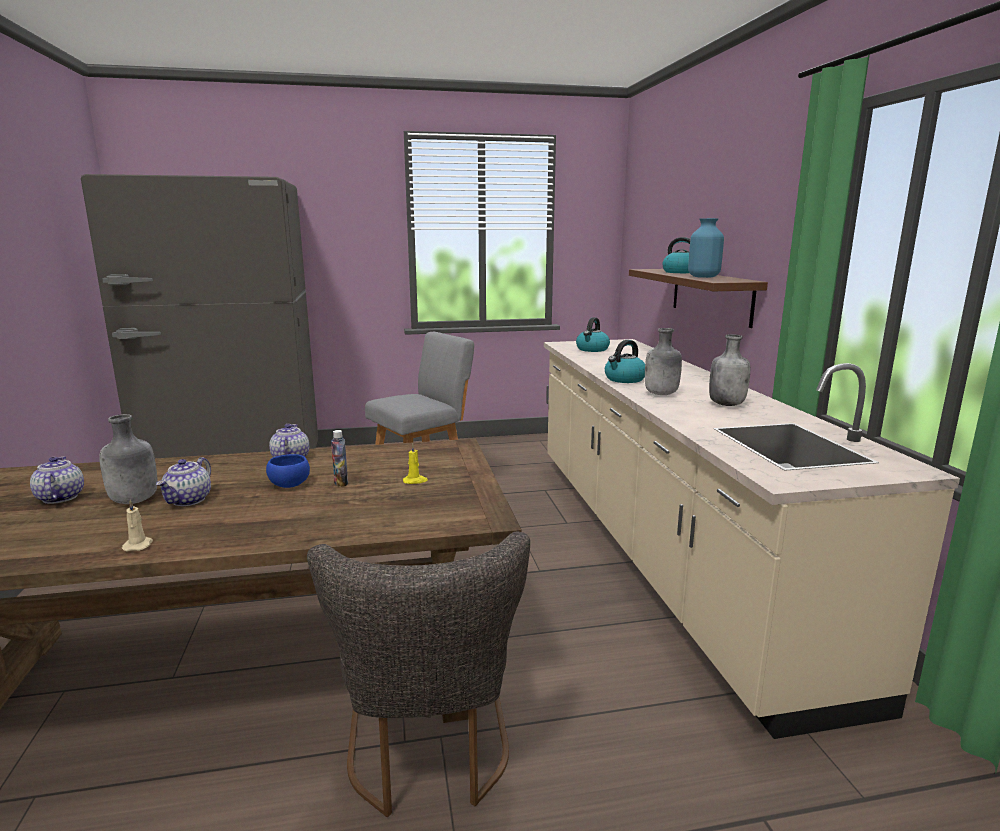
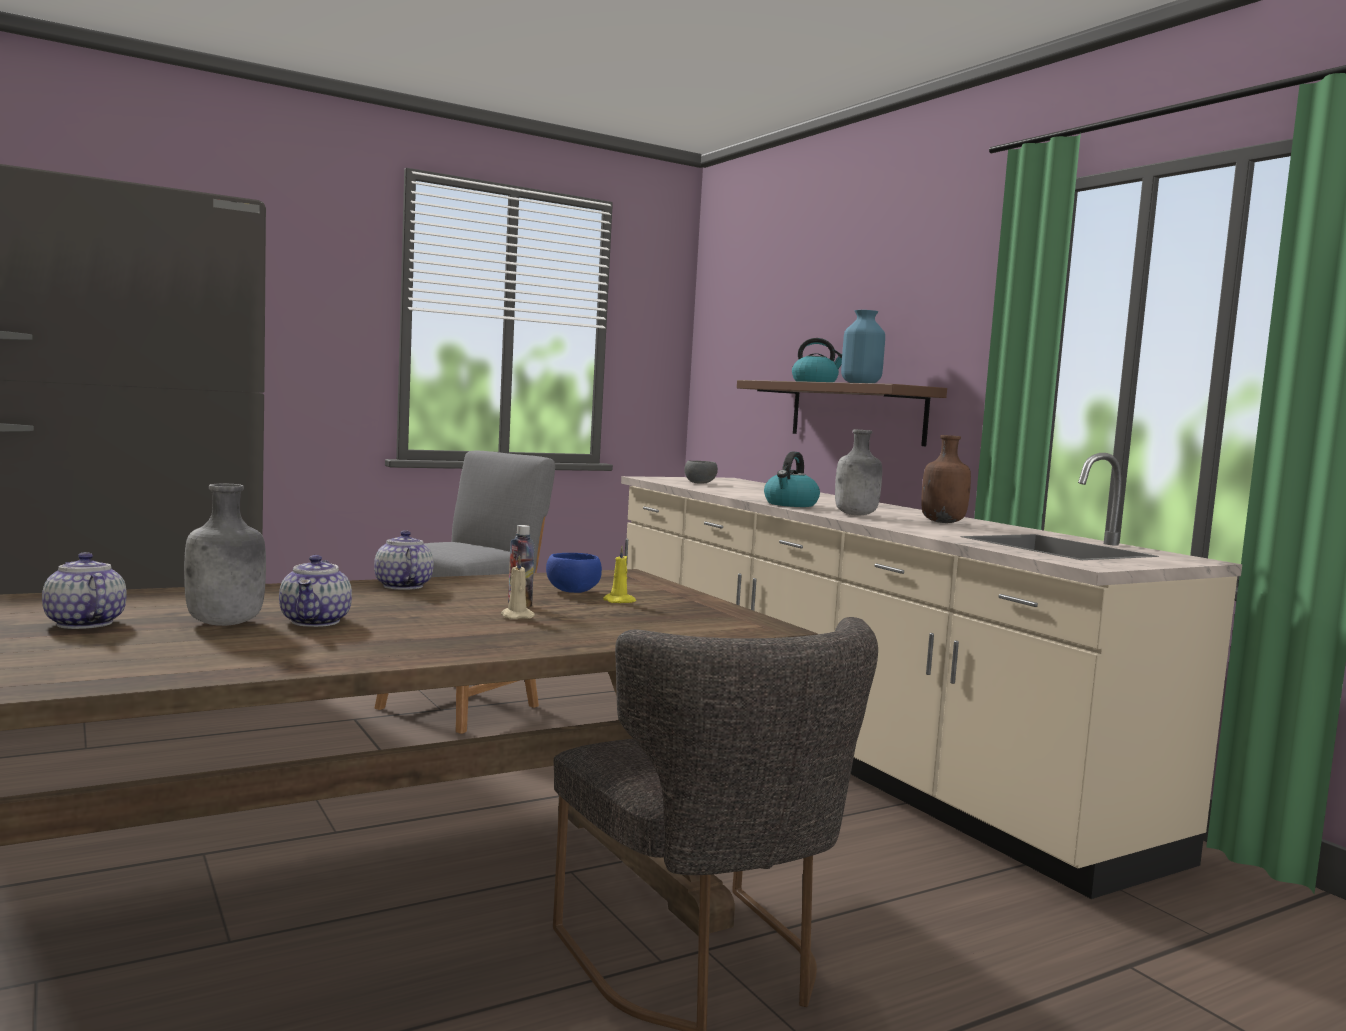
camera: 20 degrees left, 10 degrees down
(139, 545) = (319, 659): beige candle -> beige candle (516, 616)
(289, 485) = (447, 607): blue bowl -> blue bowl (573, 592)
(592, 349) = (700, 483): kettle -> grey bowl
(727, 404) = (943, 522): grey bottle -> brown bottle

